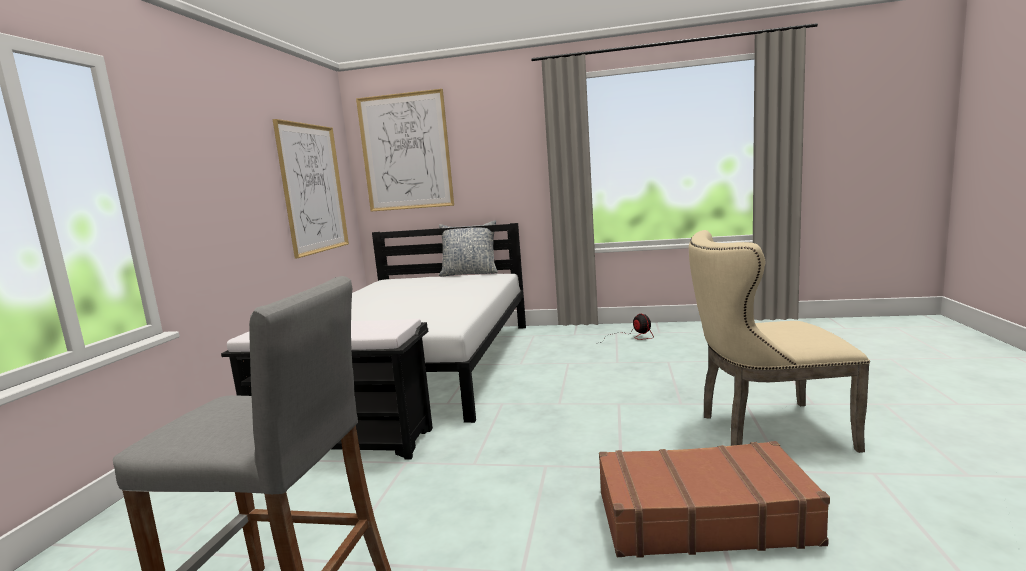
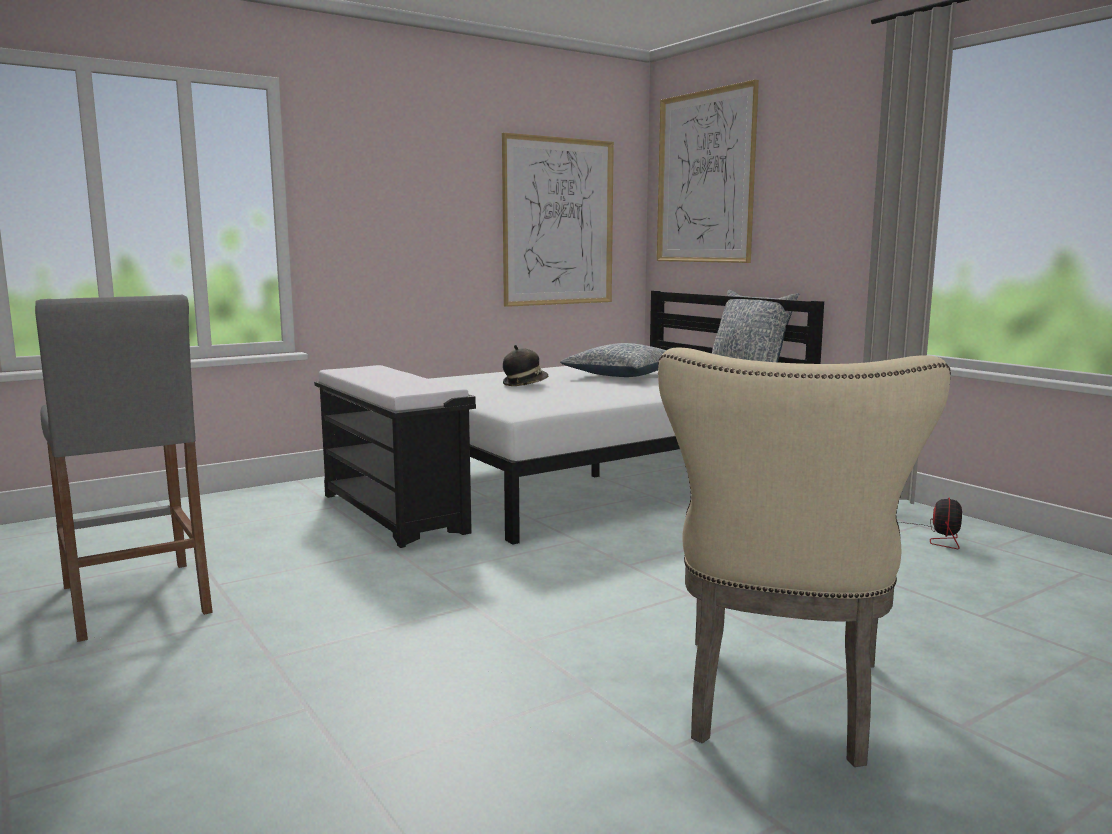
camera: 45 degrees right, 0 degrees up
(373, 311) = (525, 384): none -> hat
(411, 291) = (621, 375): none -> pillow
(701, 517) = (474, 718): brown suitcase -> none
(764, 430) = (779, 706): beige chair -> beige chair turned 120 degrees counterclockwise

